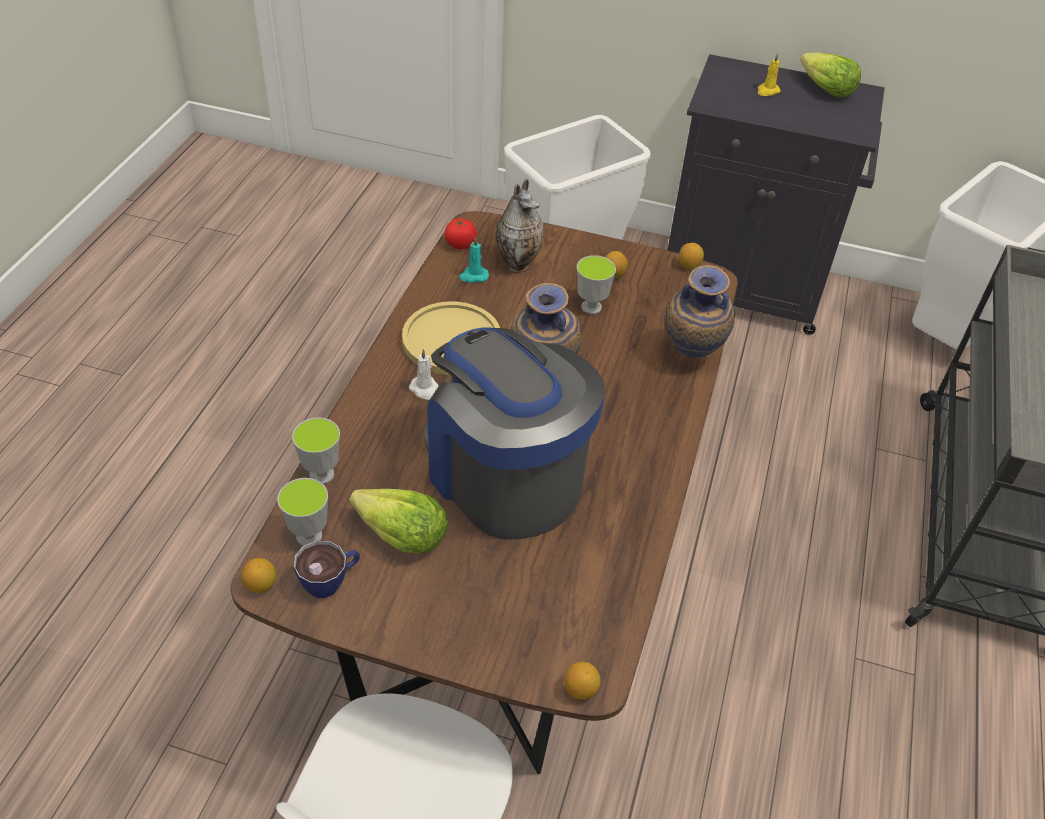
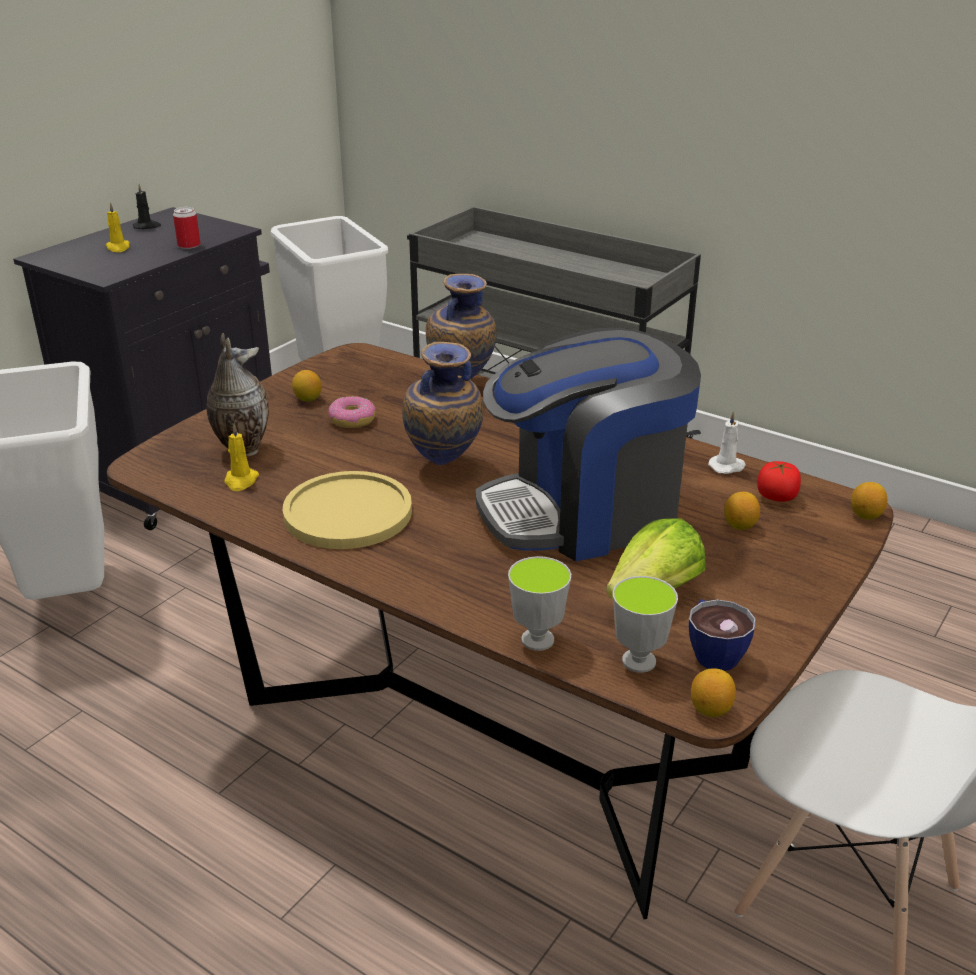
camera: 70 degrees left, 15 degrees down
(425, 390) = (424, 543): white candle -> white candle (727, 466)
(460, 244) = (171, 480): tomato -> tomato (776, 497)
(473, 276) = (241, 481): turquoise candle -> yellow candle
(591, 307) = (352, 420): cup -> donut
(689, 265) = (325, 359): lemon -> lemon (739, 525)
(801, 122) = (189, 245): none -> can
(825, 89) = (147, 226): lettuce -> black candle

